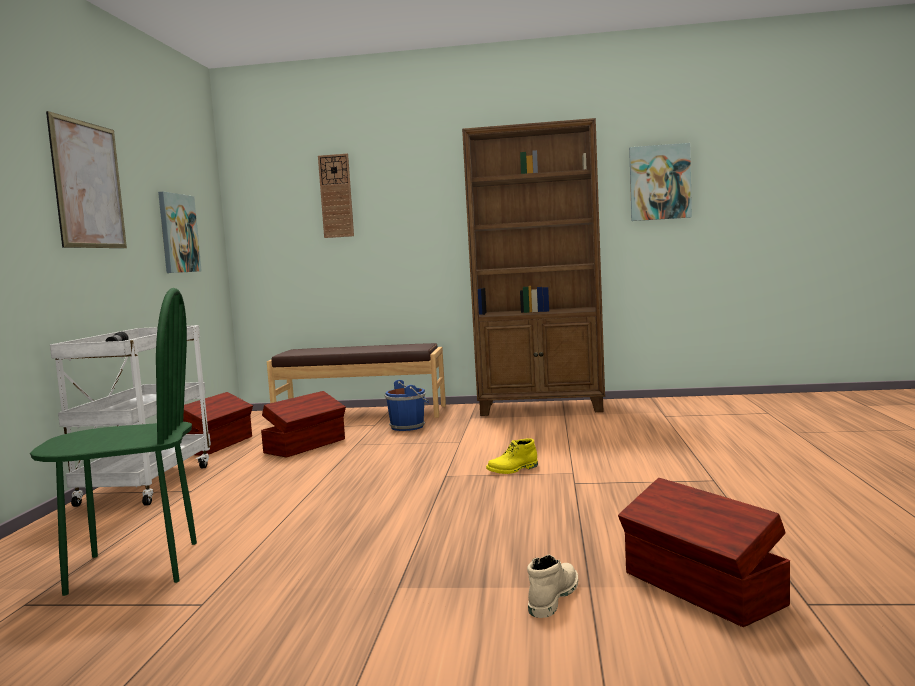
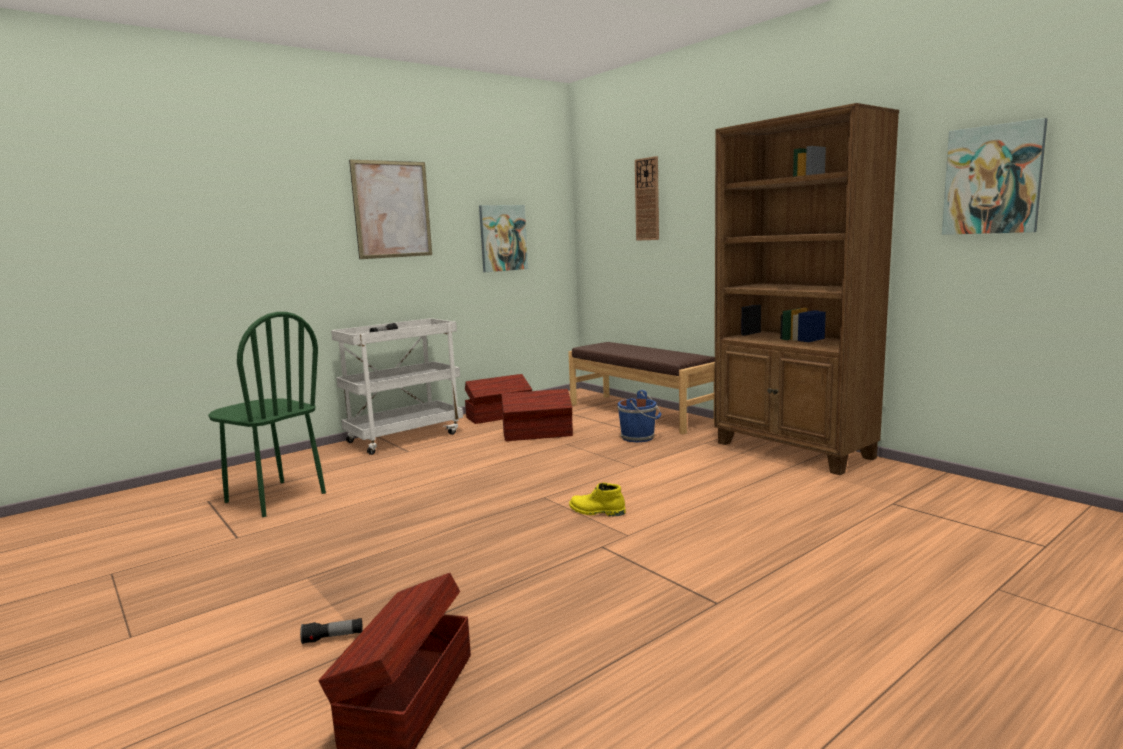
camera: 45 degrees right, 5 degrees up
(552, 597) = (333, 638): beige boot -> flashlight

